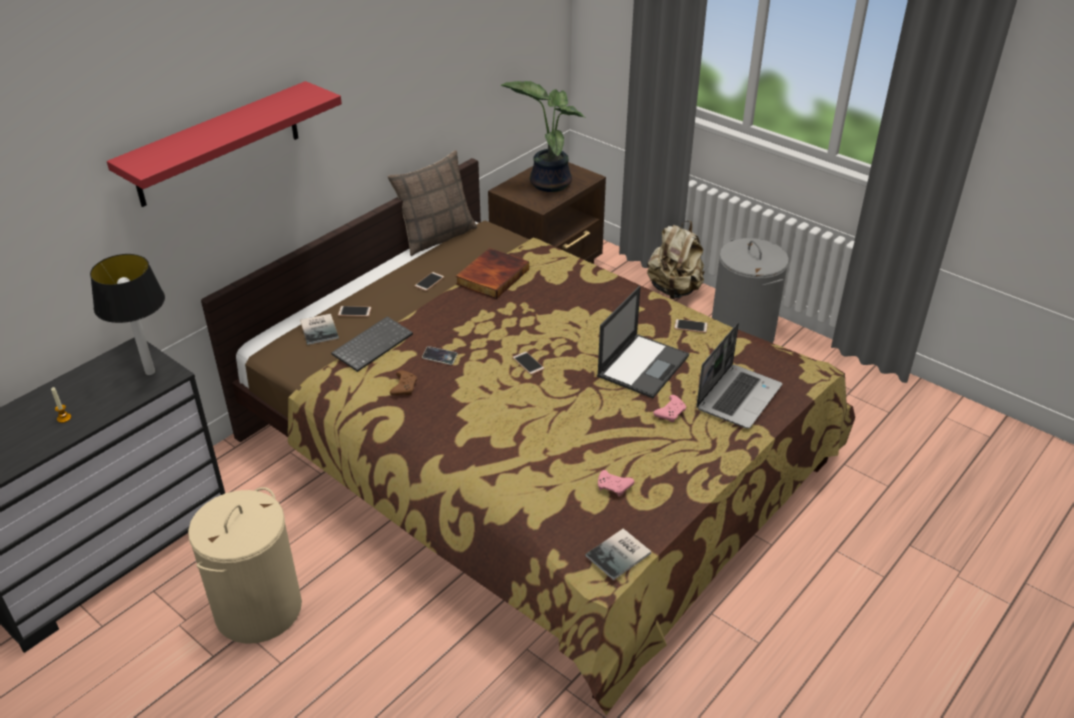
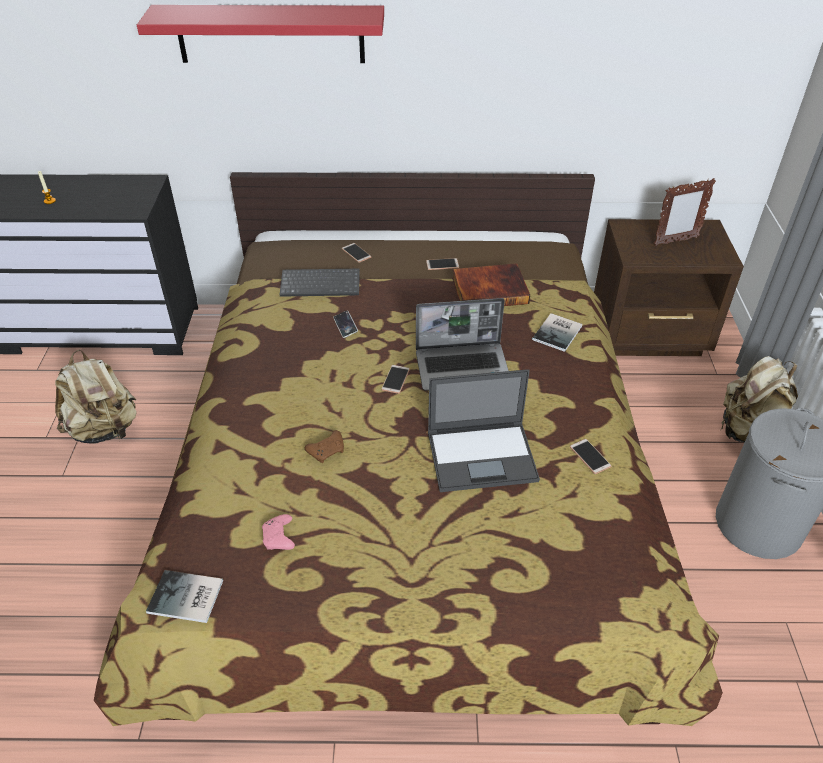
camera: 50 degrees right, 5 degrees up
(149, 372) = (130, 202): table lamp -> none
(259, 608) = (105, 430): beige laundry basket -> beige backpack
(320, 329) = (316, 250): book -> book (559, 332)
(404, 387) = (286, 330): brown game controller -> brown game controller (327, 451)
(436, 236) = (509, 233): pillow -> none
(548, 182) = (675, 241): potted plant -> picture frame
(670, 413) = (432, 518): pink game controller -> none
(738, 397) = (519, 560): laptop -> laptop (463, 367)

